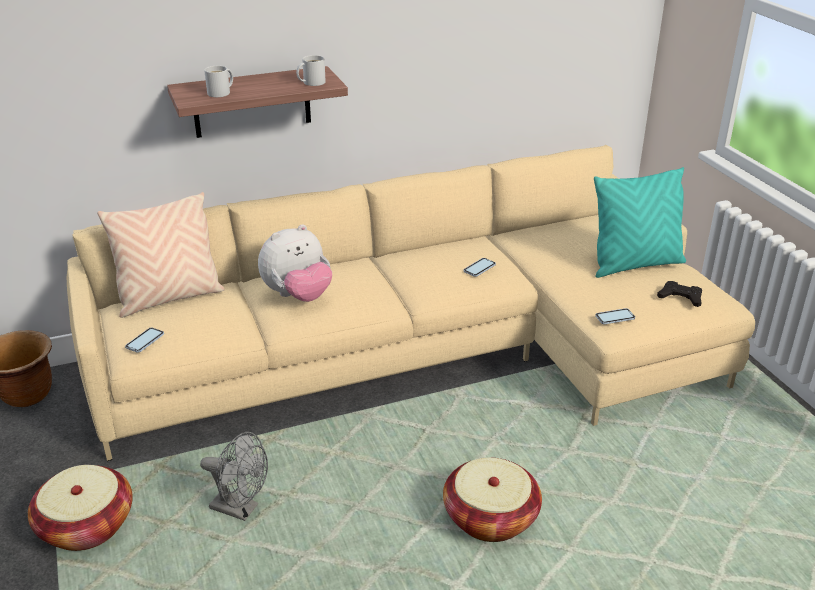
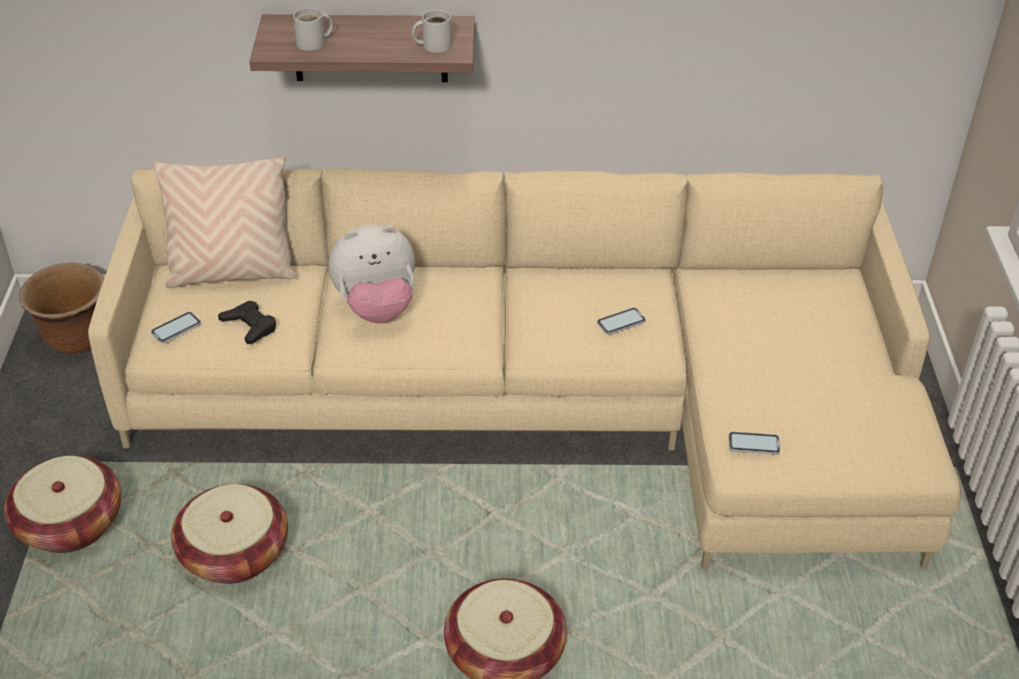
camera: 20 degrees right, 10 degrees up
(241, 509) = (234, 553): grey fan -> basket
(635, 264) = (836, 368): turquoise pillow -> none
(680, 298) = (863, 438): black game controller -> black game controller (250, 326)

